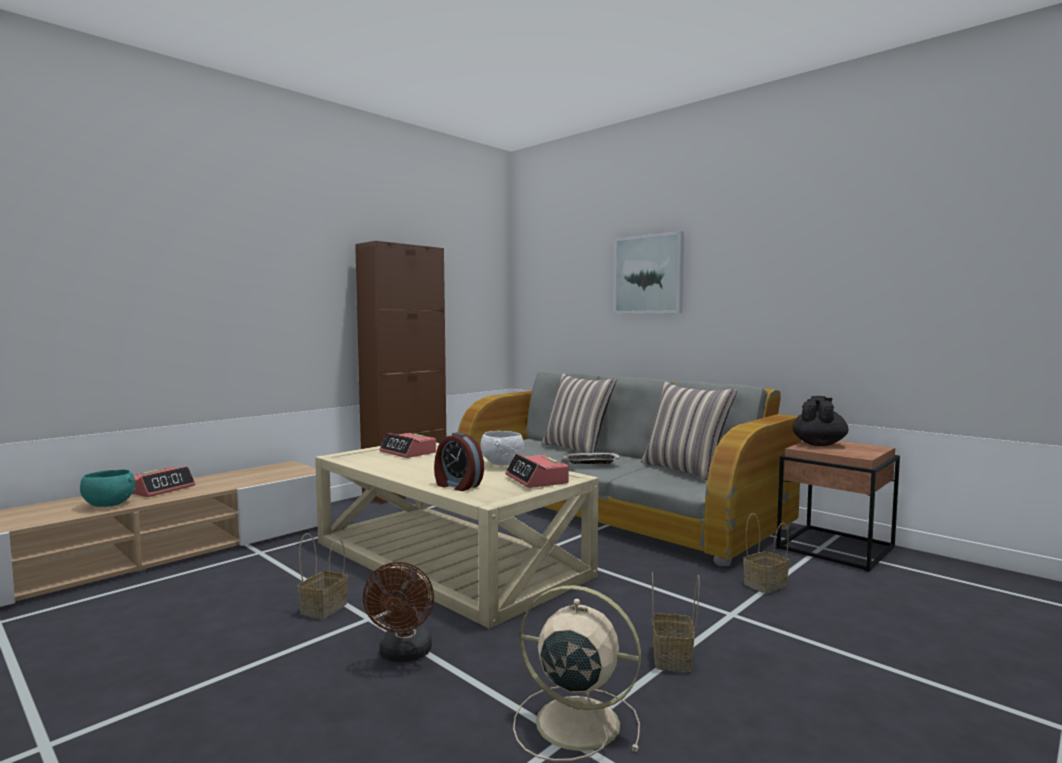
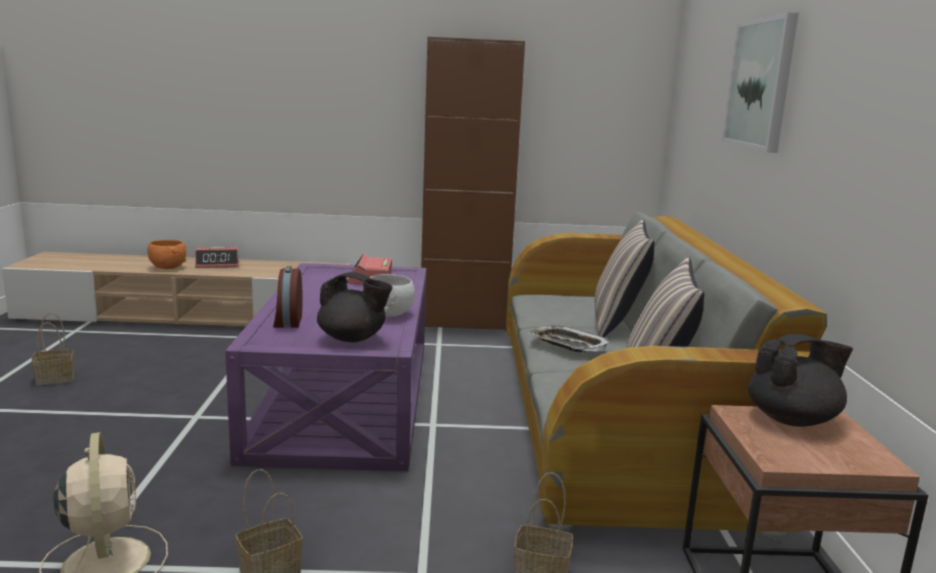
camera: 45 degrees right, 10 degrees up
(108, 505) = (168, 267): turquoise bowl -> orange bowl
(324, 608) = (194, 395): basket -> basket (56, 378)
(404, 655) = (151, 452): brown fan -> none
(449, 558) = (347, 396): beige coffee table -> purple coffee table
(537, 480) = (353, 339): alarm clock -> black teapot

